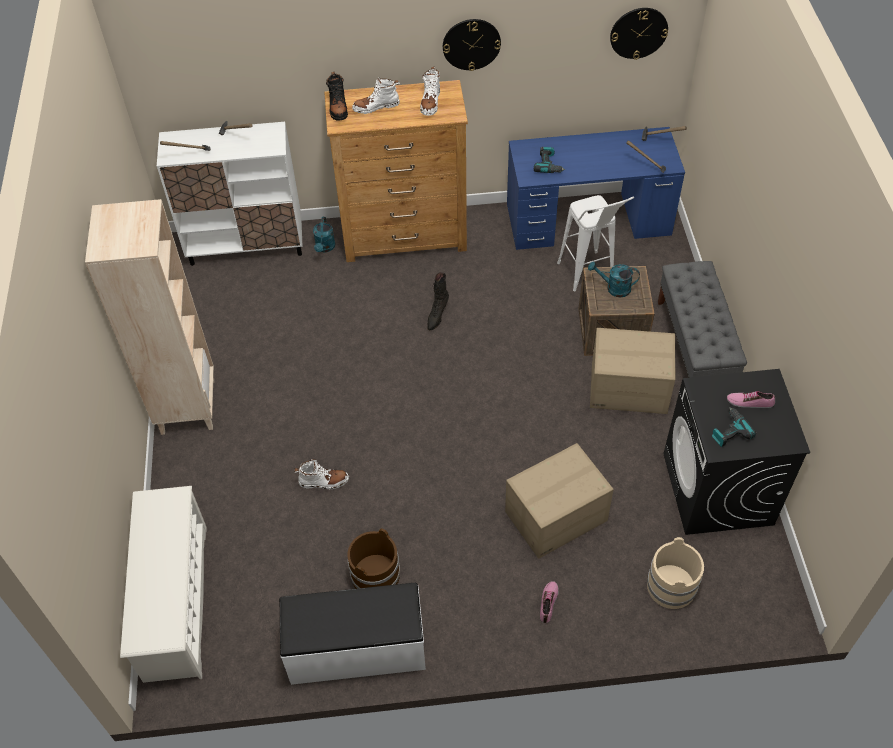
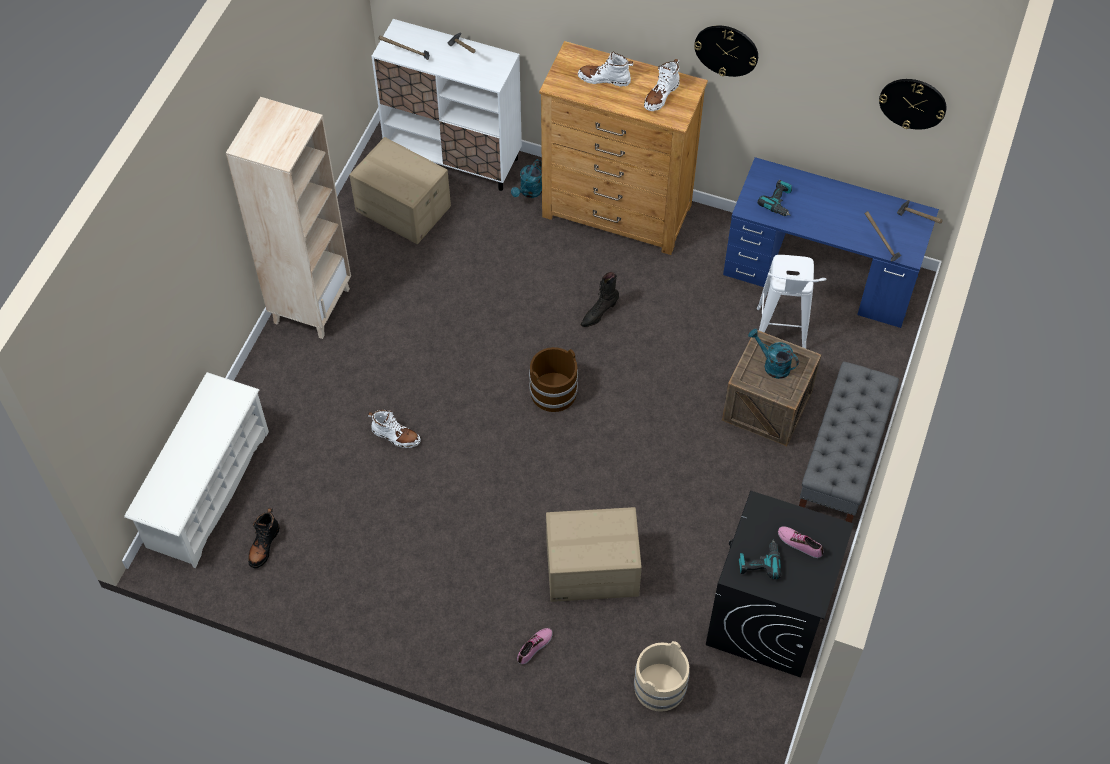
camera: 25 degrees right, 5 degrees up
(338, 108) = (566, 65): black boot -> black boot (264, 545)
(356, 650) = (339, 606): white bench -> none
(375, 576) = (393, 547): brown bucket -> brown bucket (553, 392)
(628, 388) = (744, 474): cardboard box -> cardboard box (402, 209)

